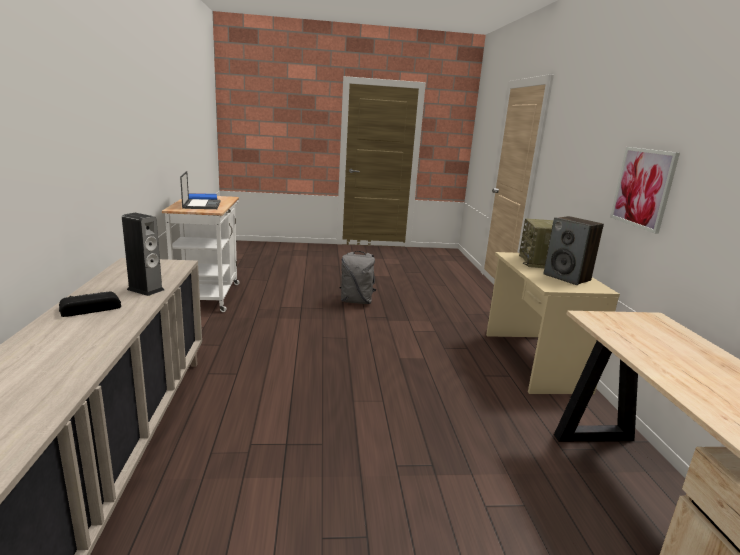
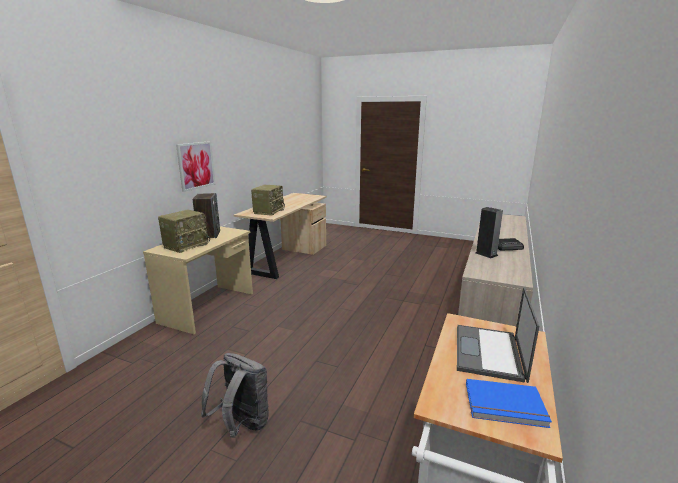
camera: 150 degrees left, 0 degrees up
(642, 333) = (268, 211): none -> radio

